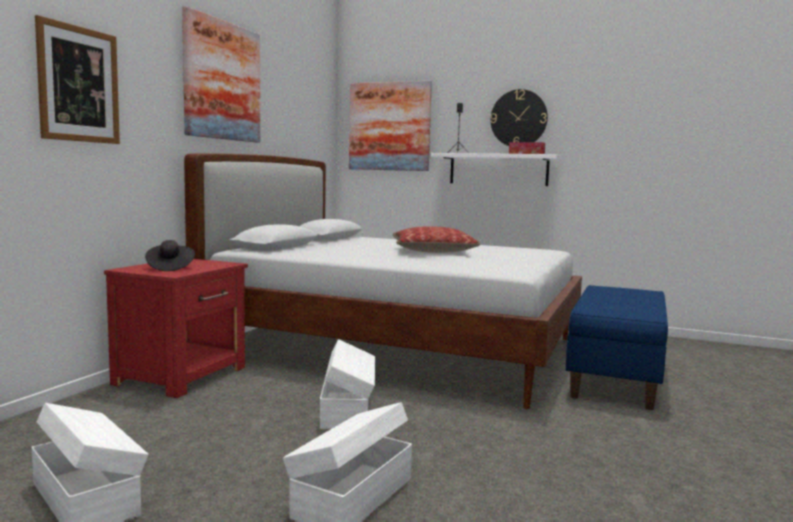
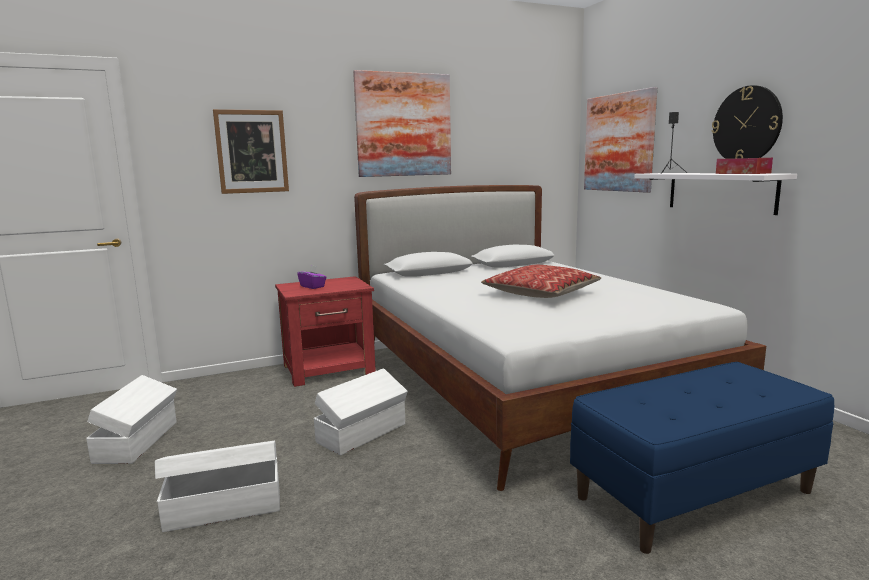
camera: 45 degrees right, 5 degrees up
(170, 268) = (312, 286): black hat -> purple tissue box

